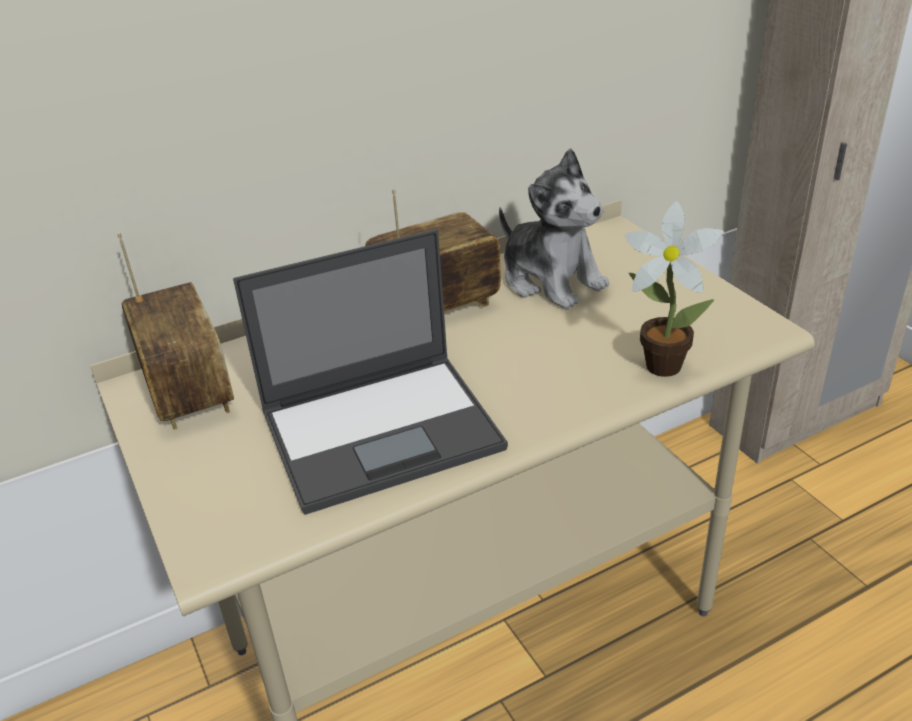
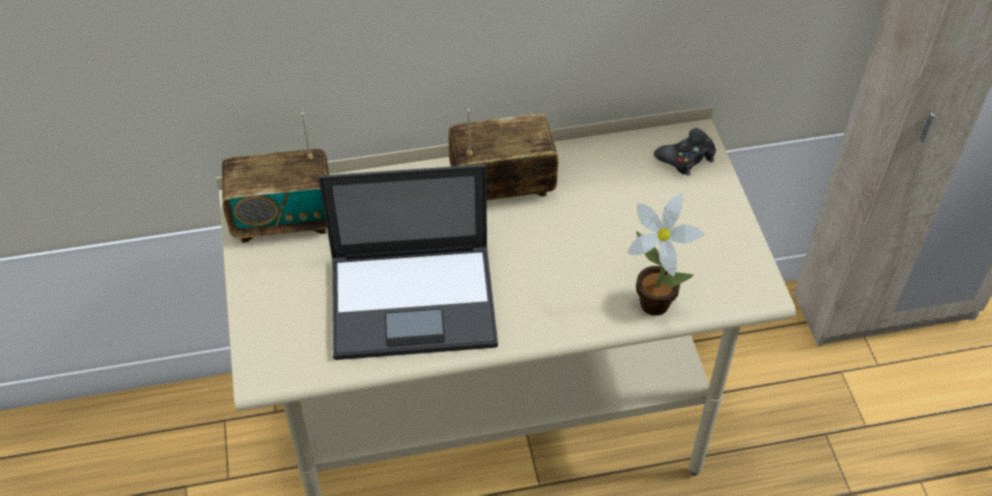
camera: 15 degrees right, 15 degrees up
(188, 392) = (283, 220): radio -> radio turned 90 degrees clockwise
(551, 280) = (611, 182): plush toy -> none
(616, 246) = (686, 157): none -> black game controller

